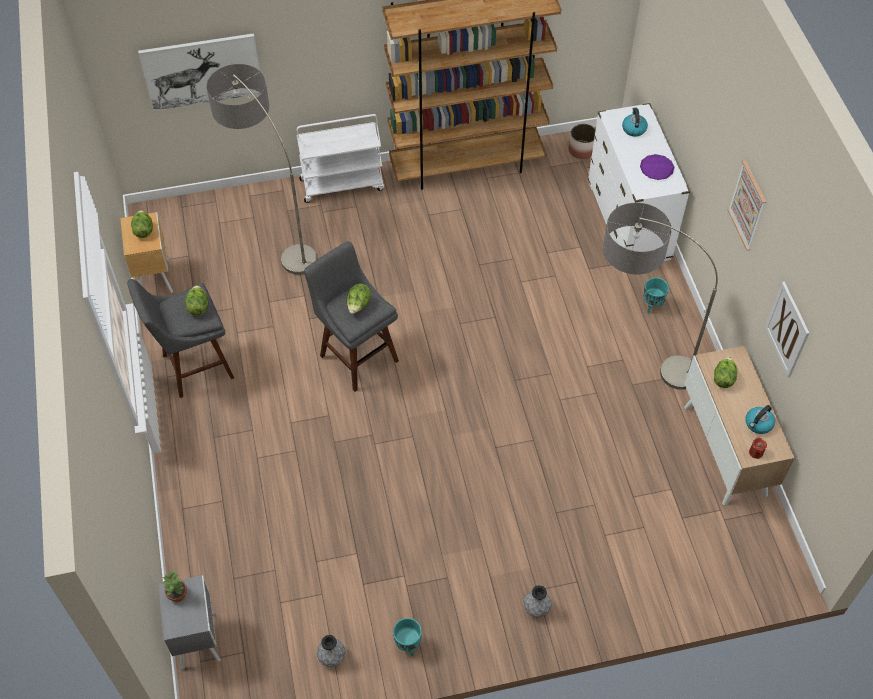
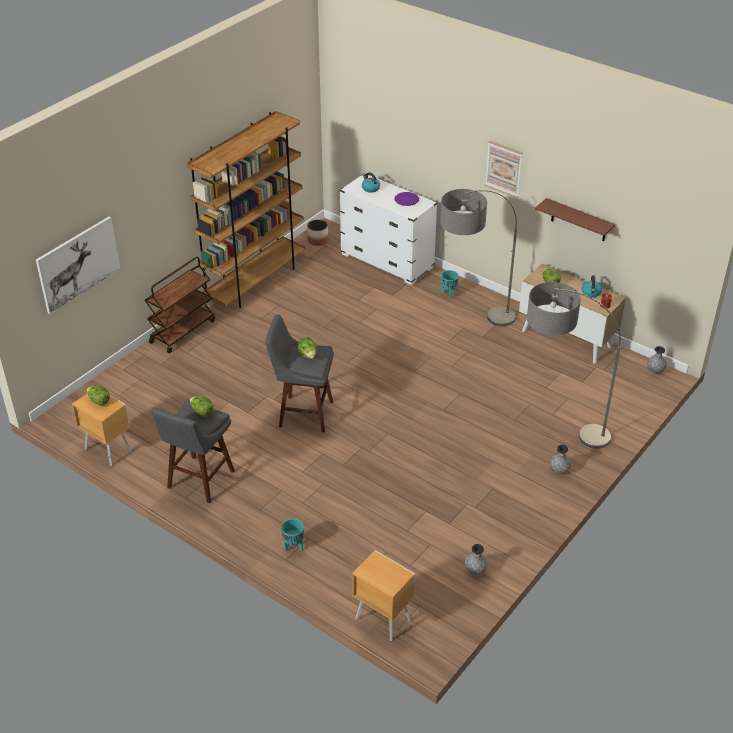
camera: 40 degrees left, 15 degrees down
(178, 595) = (372, 569): potted plant -> none
(199, 639) = (382, 618): grey nightstand -> brown nightstand
(273, 235) = (167, 381): floor lamp -> floor lamp (556, 433)
(342, 184) = (182, 331): white cart -> brown cart
(407, 645) = (511, 535): turquoise planter -> turquoise planter (293, 547)
(784, 564) = (655, 371): none -> grey vase
(787, 329) = (579, 220): picture -> brown shelf

